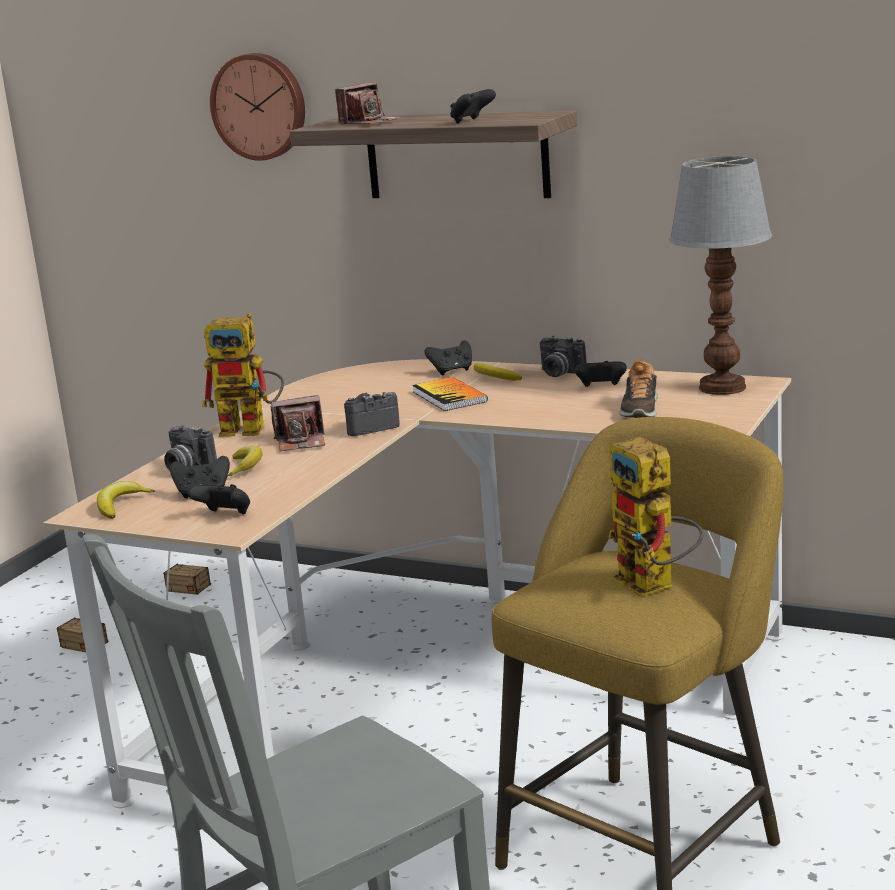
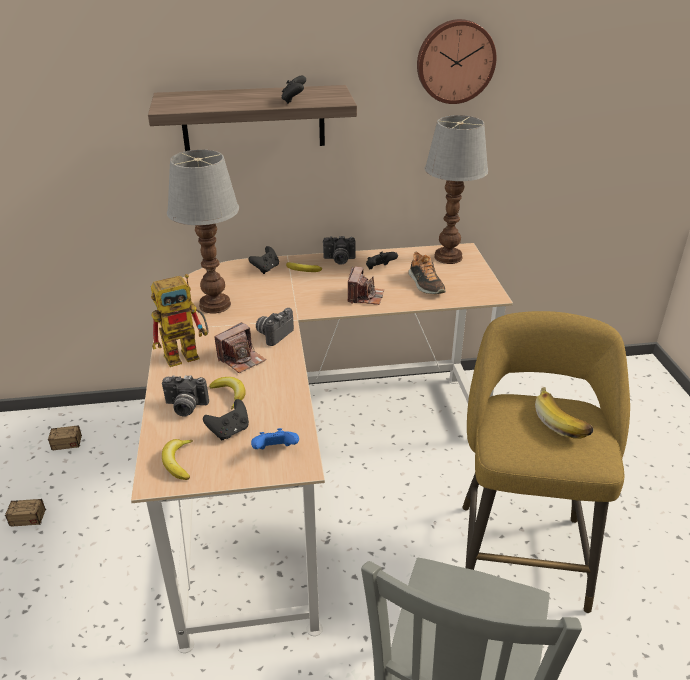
camera: 35 degrees left, 15 degrees up
(225, 516) = (275, 451): black game controller -> blue game controller
(260, 106) = (79, 85): wall clock -> wall clock (455, 61)
(341, 394) = (213, 305): none -> table lamp
(369, 122) = (204, 102): camera -> camera (365, 296)
(449, 396) = (293, 293): book -> none
(655, 586) = (562, 421): toy robot -> banana

